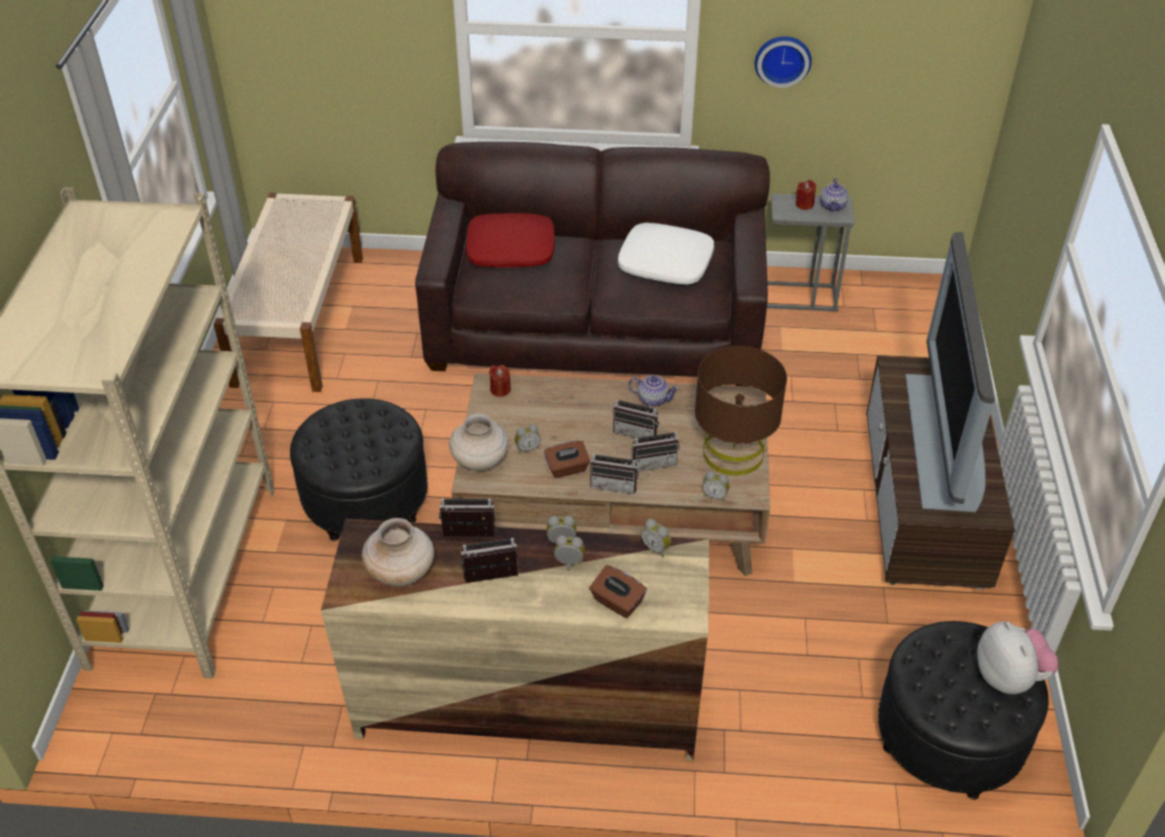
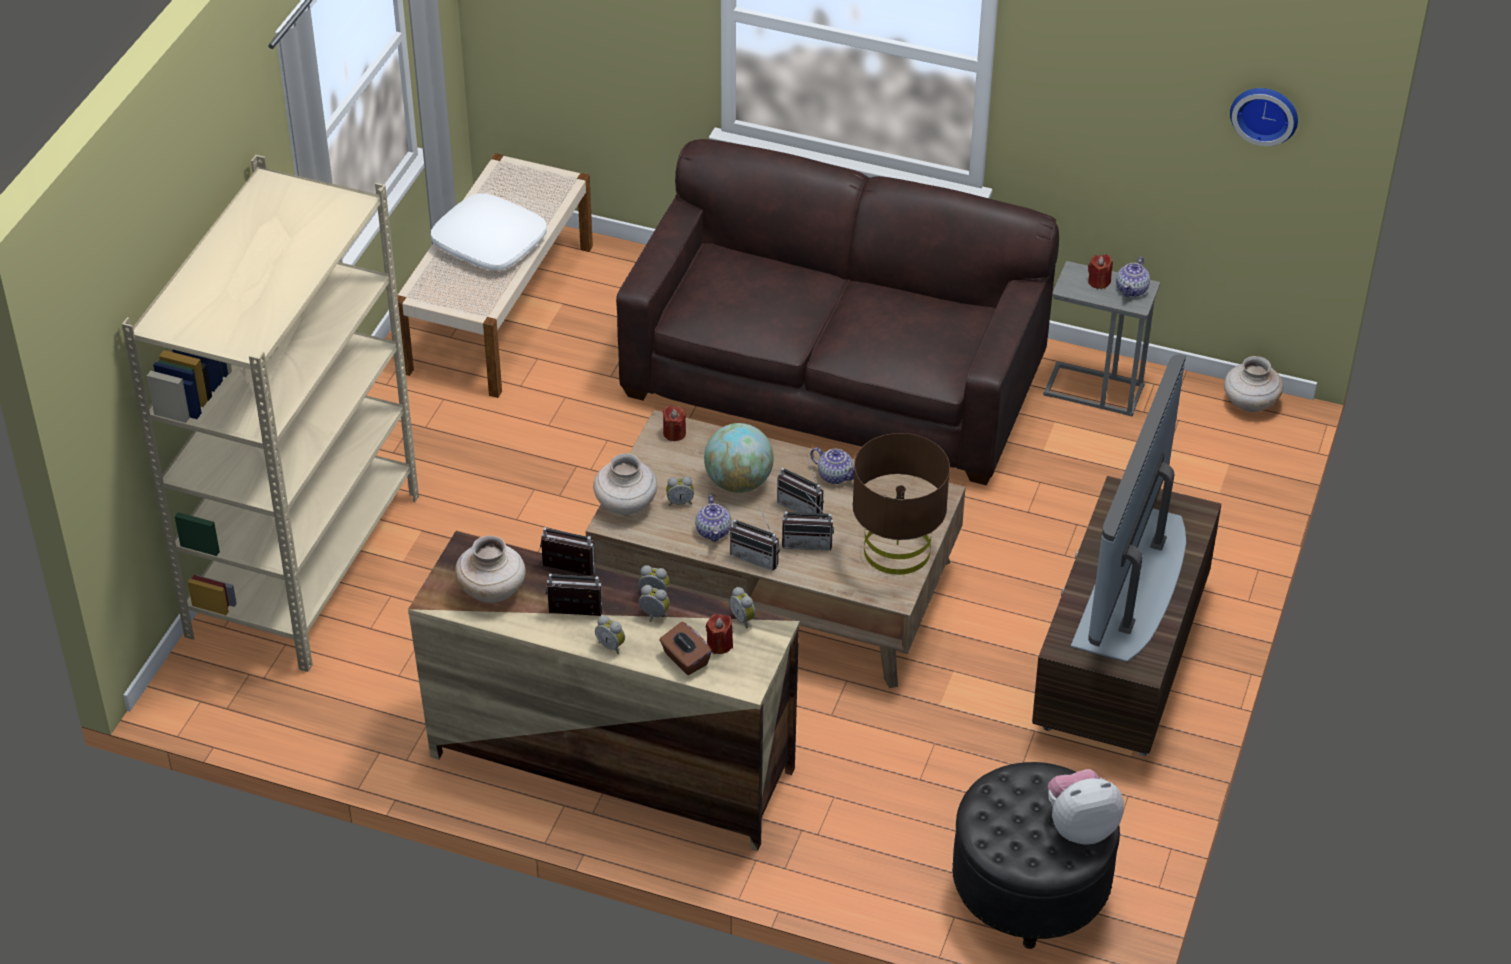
camera: 15 degrees right, 0 degrees up
(366, 501) = (511, 528): black ottoman -> none
(511, 250) = (741, 275): red pillow -> none
(567, 468) = (713, 531): brown tissue box -> teapot
(572, 421) = (739, 482): none -> globe
(644, 579) = (719, 644): none -> red candle
(666, 263) = (911, 323): white pillow -> white pillow (490, 243)
(715, 495) = (858, 589): alarm clock -> alarm clock (611, 645)
(782, 59) = (1087, 111): wall clock -> wall clock (1265, 113)
(919, 286) = (1249, 404): none -> beige vase
(1009, 677) = (1080, 826): plush toy -> plush toy turned 105 degrees counterclockwise

